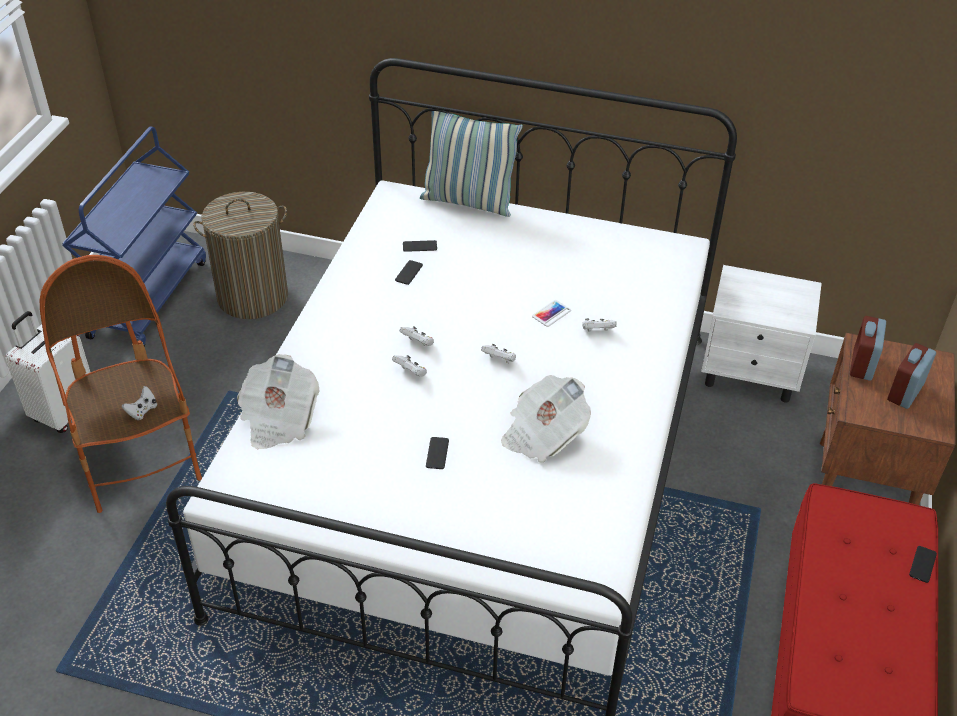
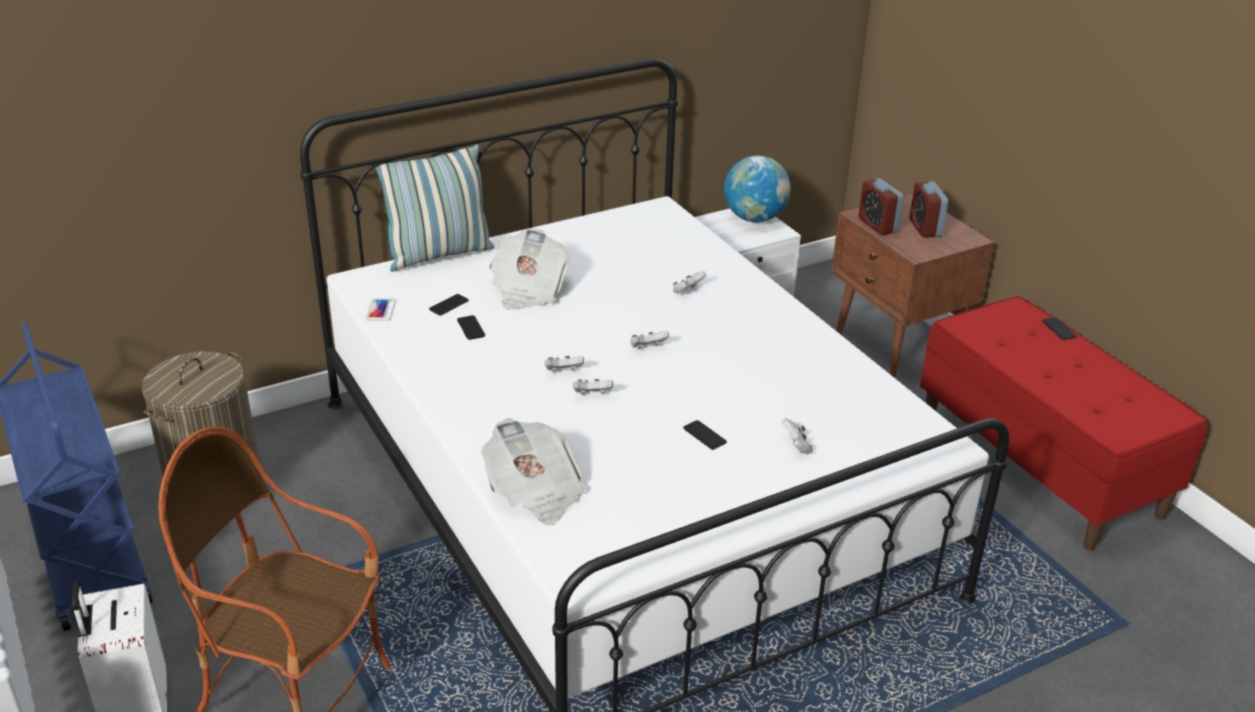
camera: 45 degrees left, 10 degrees down
(142, 411) = (326, 602): white game controller -> white game controller (796, 446)
(543, 434) = (758, 376): newspaper -> newspaper (528, 290)
(551, 313) = (634, 297): phone -> phone (380, 310)
(796, 297) = (754, 218): none -> globe

